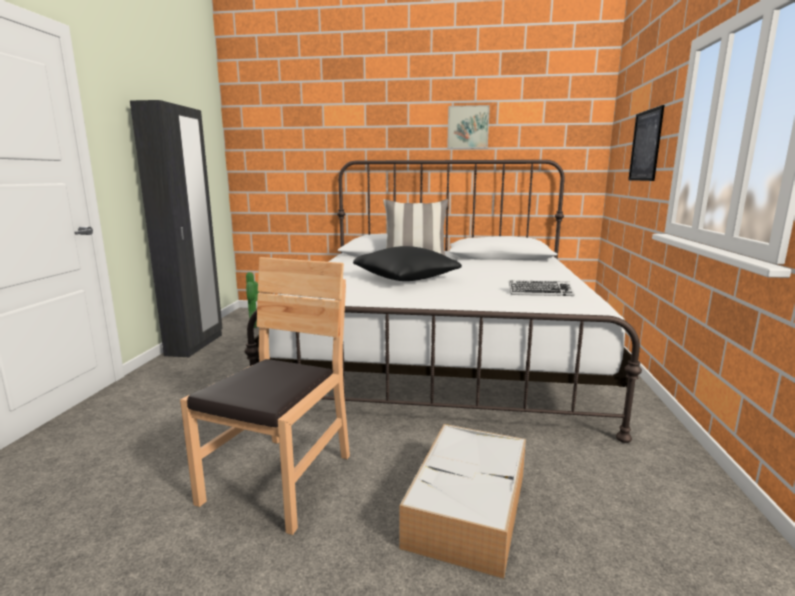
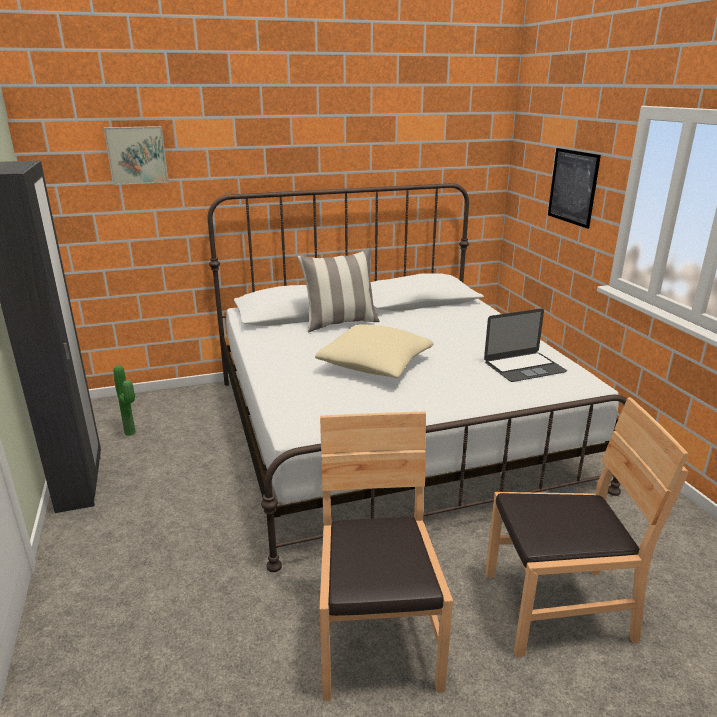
camera: 25 degrees left, 10 degrees up
(406, 278) = (374, 365): black pillow -> beige pillow
(468, 127) = (364, 147): picture -> picture (137, 155)
(468, 510) = (557, 608): storage box -> brown chair
(540, 292) = (524, 367): keyboard -> laptop

